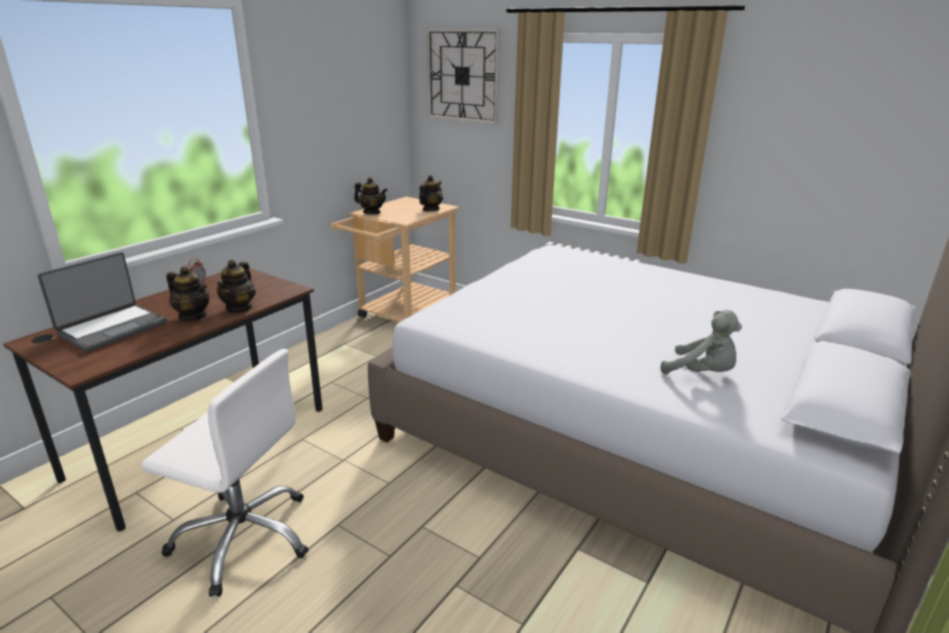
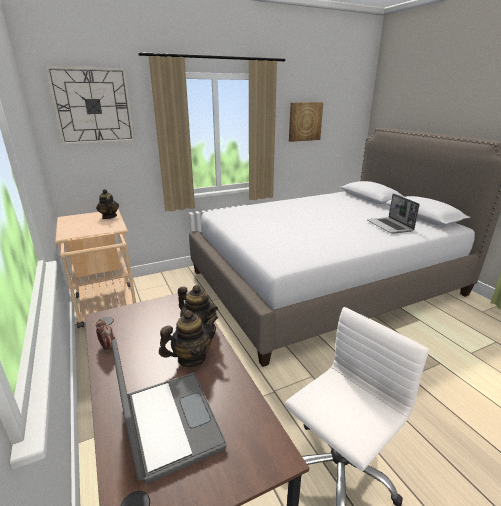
camera: 60 degrees left, 0 degrees up
(372, 212) = (76, 233): teapot -> none
(702, 374) = (390, 226): grey plush toy -> laptop
(798, 132) = (305, 121): none -> picture

